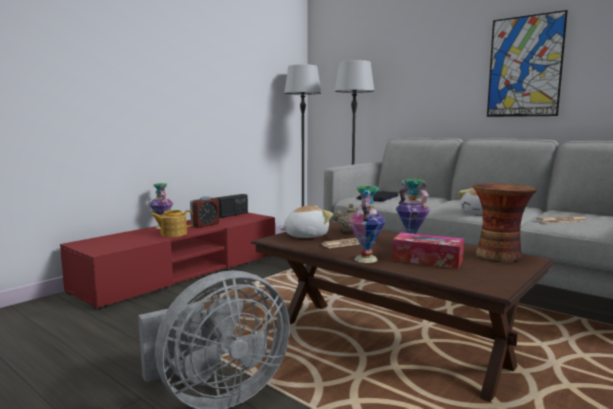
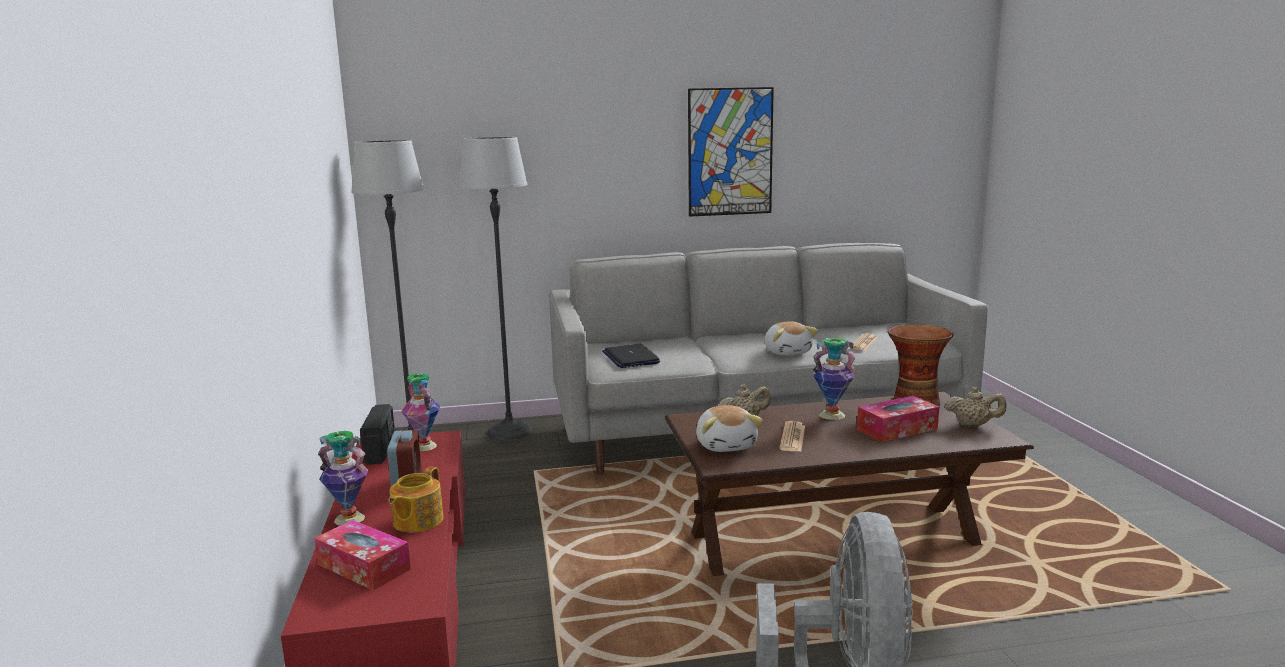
camera: 50 degrees left, 5 degrees up
(123, 238) = (364, 567): none -> tissue box
(305, 235) = (726, 445): plush toy -> plush toy turned 150 degrees clockwise
(366, 259) = (864, 450): vase -> vase (425, 446)
(499, 276) = (973, 425): none -> beige teapot

